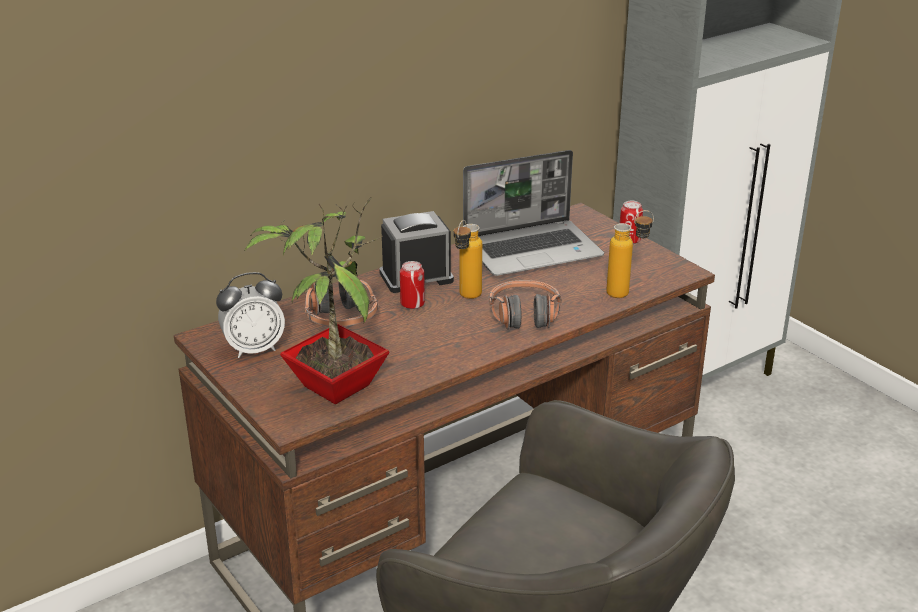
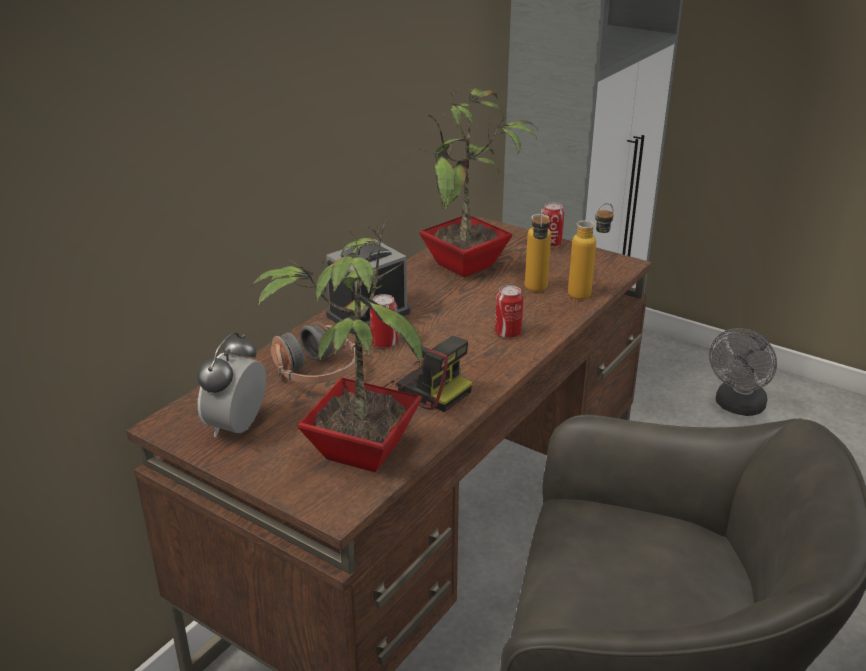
camera: 20 degrees left, 0 degrees up
(254, 349) = (237, 427): alarm clock -> alarm clock turned 150 degrees clockwise
(420, 348) = (426, 388): none -> camera
(466, 298) = (436, 326): bottle -> bottle (536, 292)
(524, 316) = (508, 333): headphones -> can
(533, 250) = (467, 267): laptop -> potted plant
(858, 450) = (737, 407): none -> grey fan

